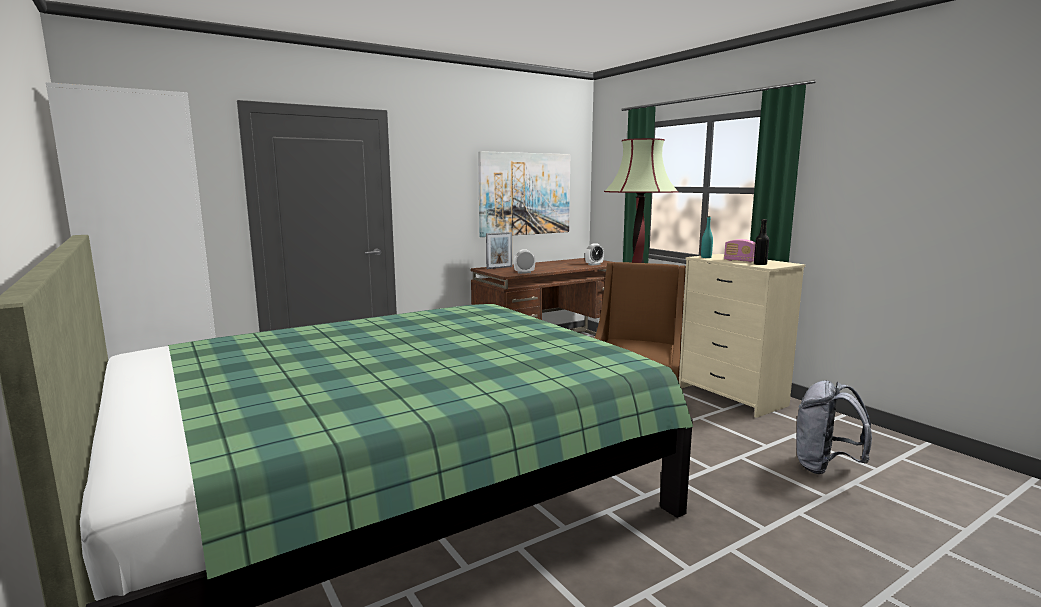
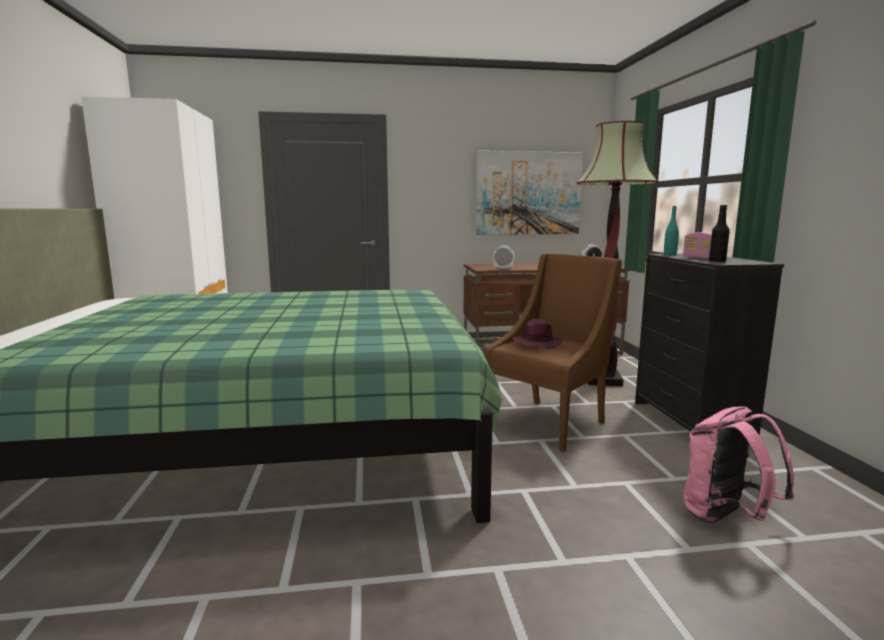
camera: 25 degrees right, 0 degrees up
(499, 267) = (490, 264): picture frame -> none
(628, 347) = (537, 343): none -> purple hat
(731, 396) = (689, 421): beige dresser -> black dresser
(825, 467) = (726, 517): grey backpack -> pink backpack

